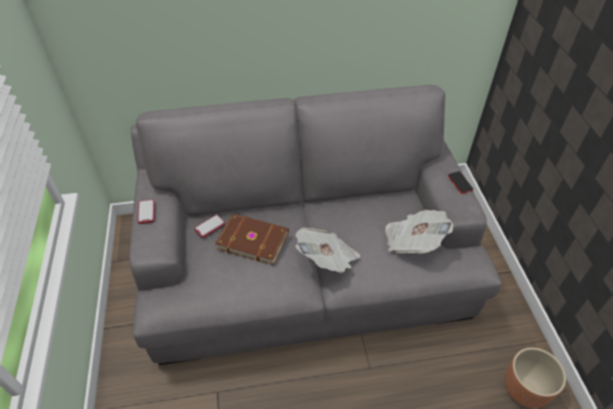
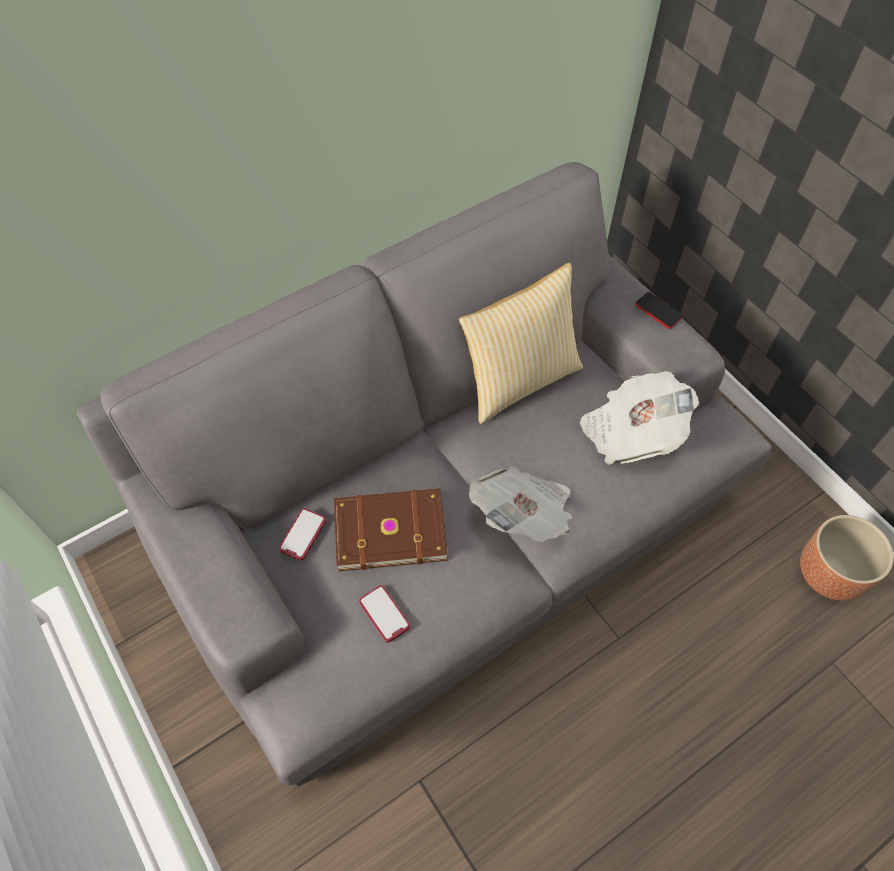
camera: 25 degrees left, 10 degrees up
(146, 212) = (190, 559): phone -> phone (384, 614)
(365, 196) = (518, 380): none -> pillow

